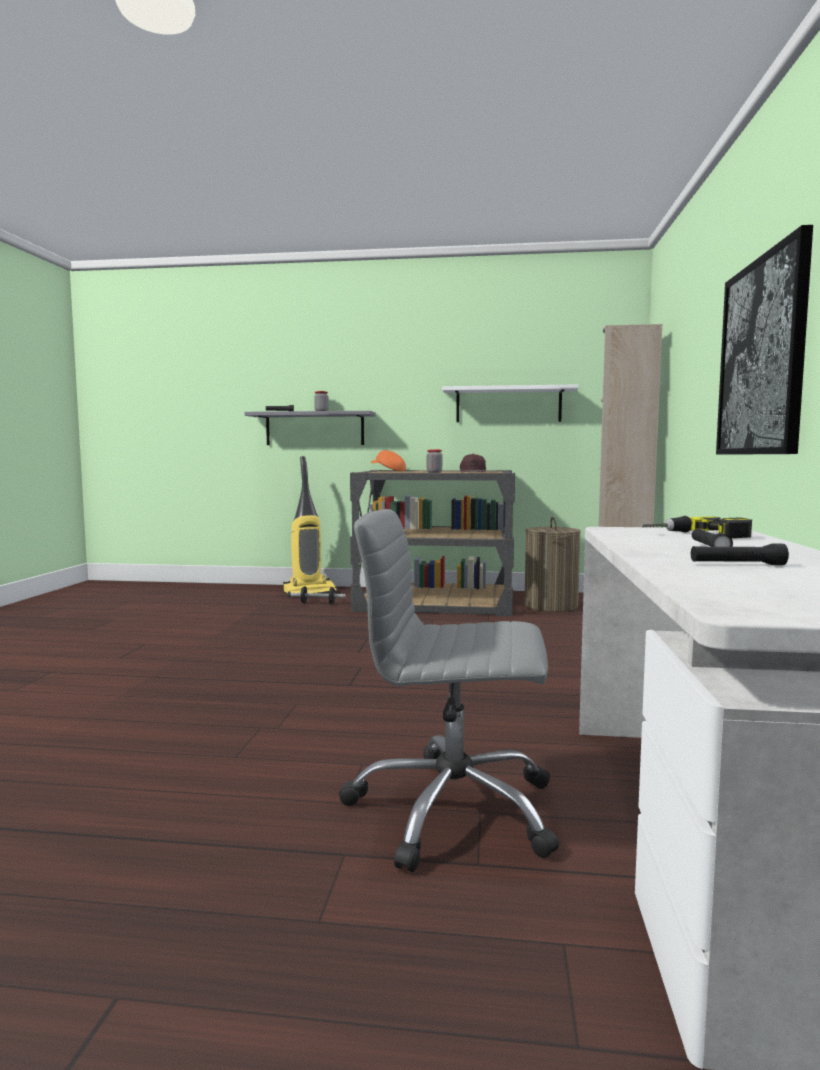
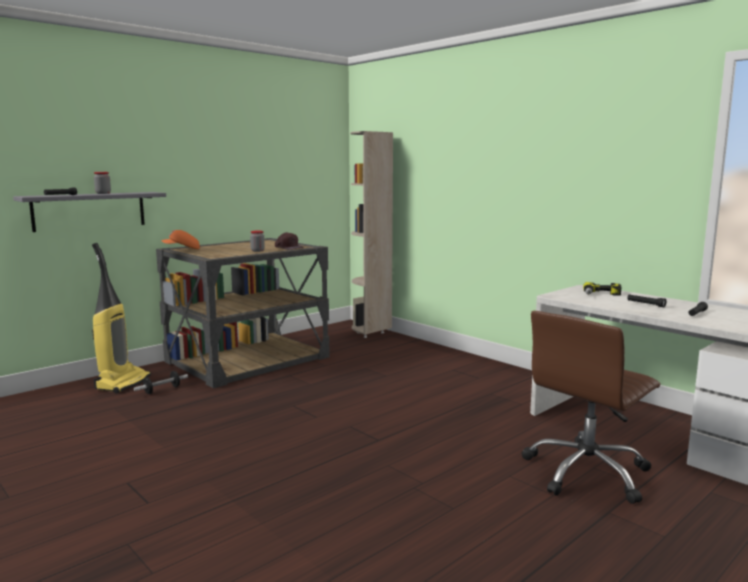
camera: 50 degrees left, 5 degrees up
(452, 810) = (586, 473): grey office chair -> brown office chair
(508, 405) = (264, 183): white shelf -> none
(551, 606) = (330, 342): laundry basket -> none
(762, 357) = (542, 184): picture -> none

